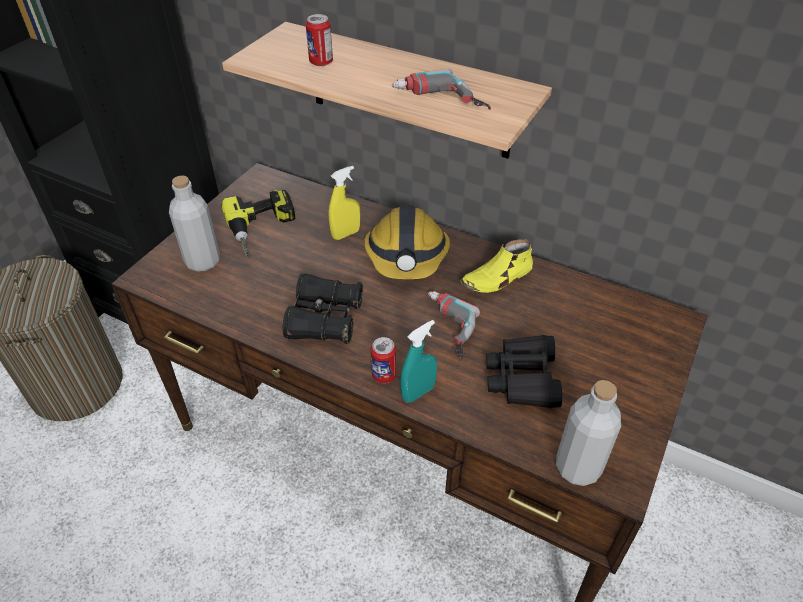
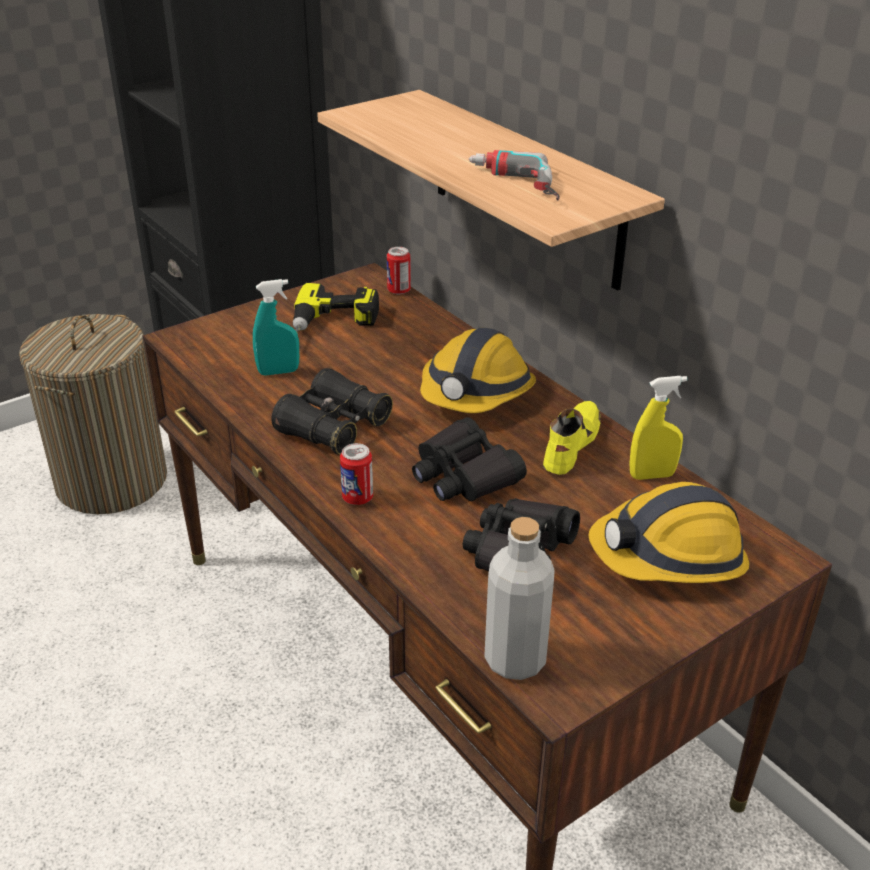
camera: 25 degrees right, 10 degrees down
(203, 261) = (246, 339): grey bottle -> none
(321, 62) = (419, 129): can -> can (399, 290)
(346, 234) = (421, 354): yellow spray bottle -> yellow spray bottle (652, 475)
(418, 392) = (383, 526): turquoise spray bottle -> turquoise spray bottle (278, 372)
(444, 328) = (464, 475): power drill -> black binoculars
(497, 278) = (570, 444): yellow shoe -> yellow shoe turned 120 degrees clockwise
(615, 345) = (669, 556): none -> hard hat

